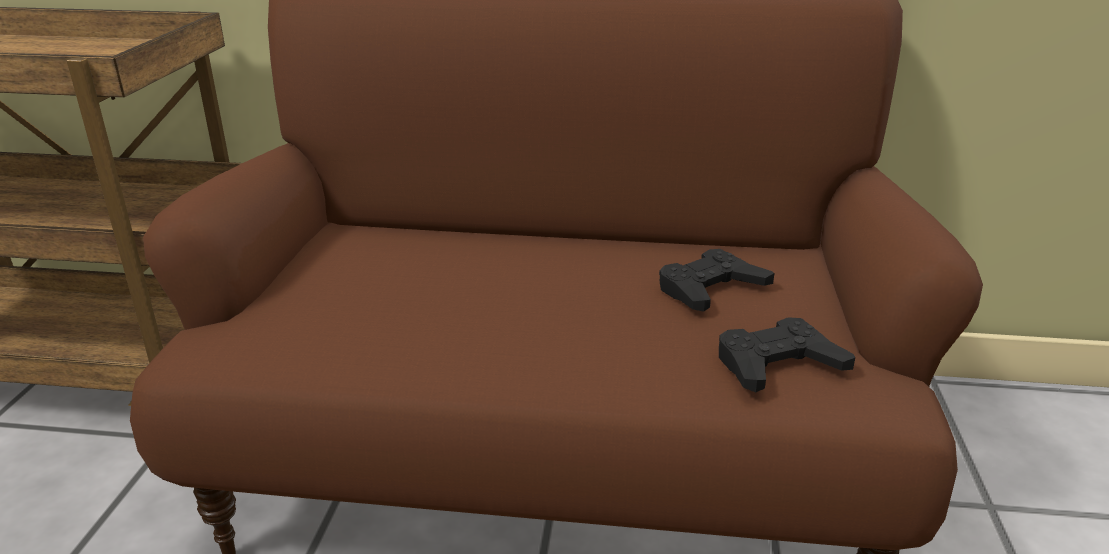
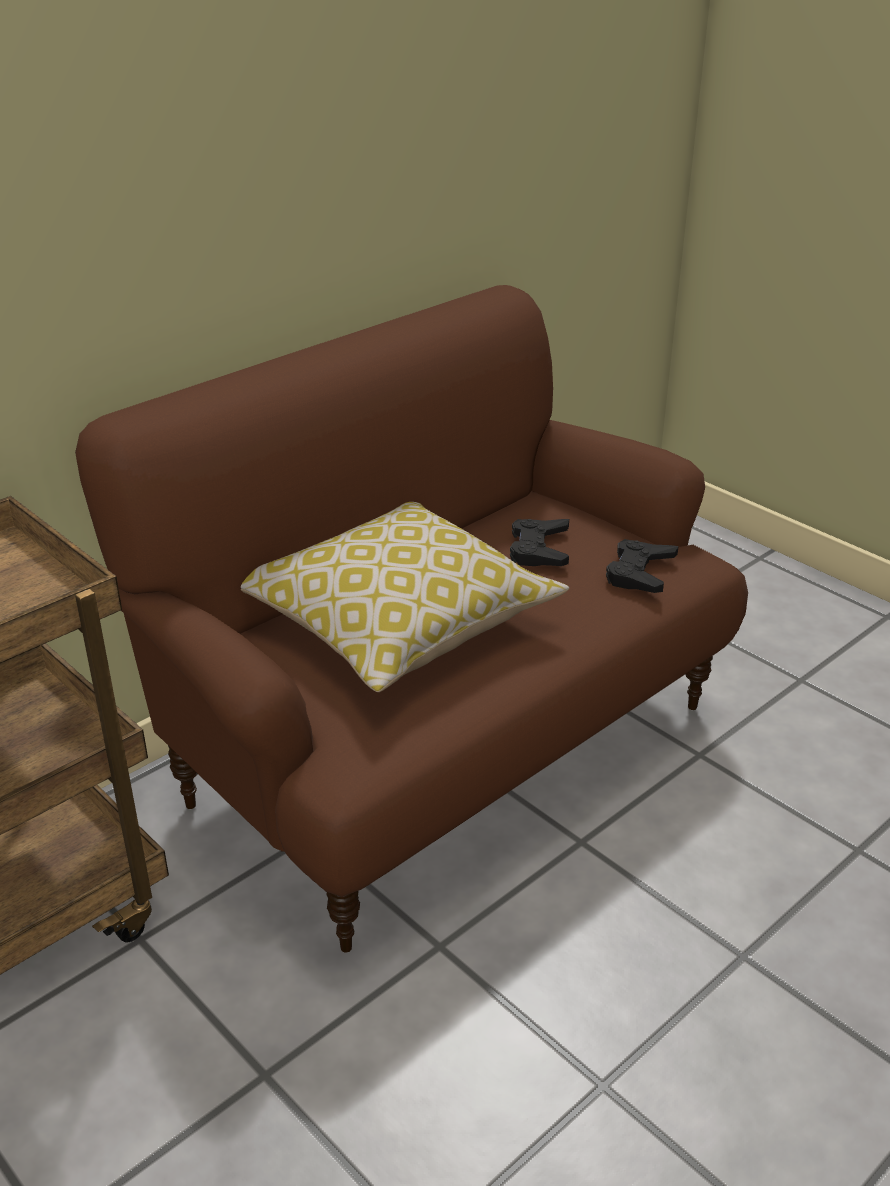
camera: 50 degrees left, 5 degrees up
(469, 274) = (397, 622): none -> pillow

